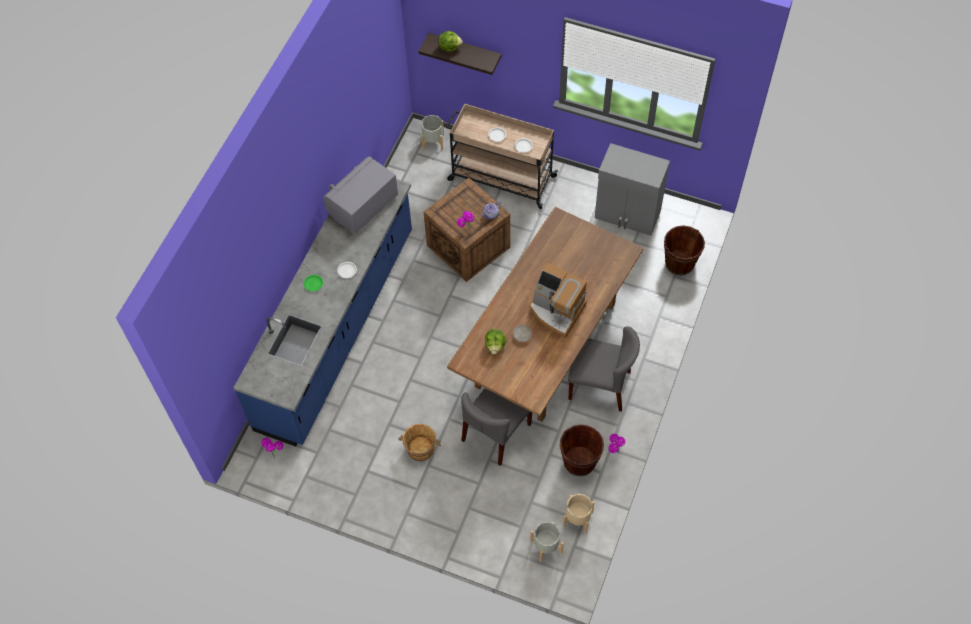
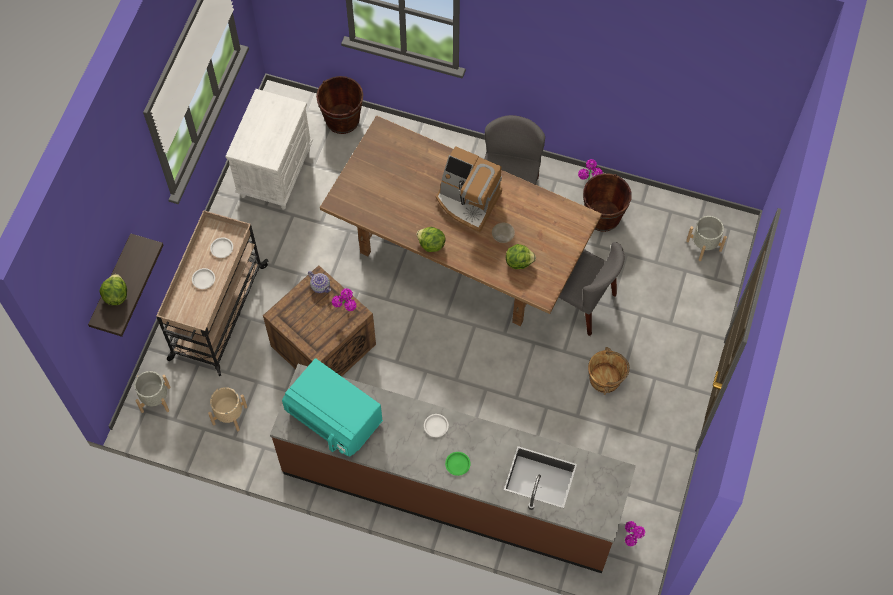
camera: 95 degrees left, 5 degrees up
(337, 329) = (451, 489): blue counter -> brown counter
(362, 205) = (334, 418): grey microwave -> turquoise microwave
(515, 282) = (431, 244): none -> lettuce
(556, 311) = (467, 201): coffee machine -> coffee machine turned 90 degrees clockwise
(577, 519) = (669, 217): beige planter -> beige planter (230, 415)
(627, 215) = (275, 172): grey cabinet -> white nightstand

